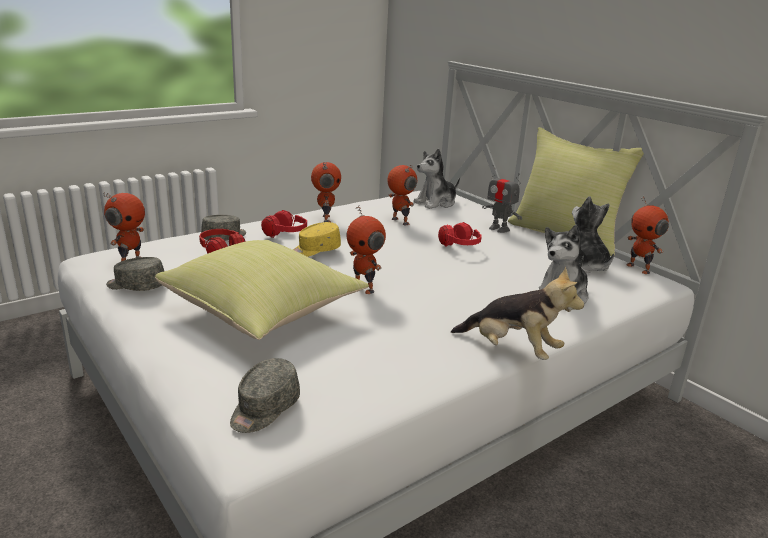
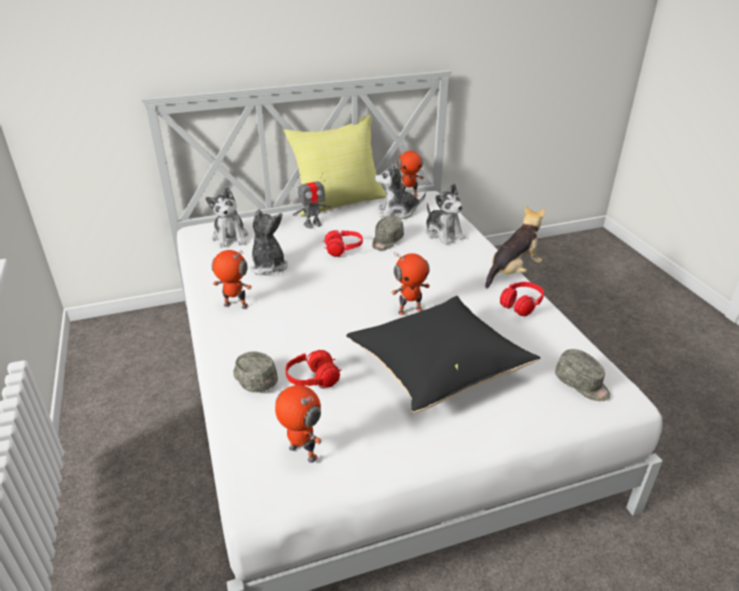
camera: 70 degrees left, 10 degrees up
(136, 286) = (361, 451): grey cap -> grey cap (387, 241)
(264, 312) = (438, 369): yellow pillow -> black pillow
(285, 236) = (272, 337): red headphones -> red headphones (520, 307)
(315, 250) = (323, 322): yellow cap -> none
(399, 221) = (268, 266): toy robot -> plush toy

